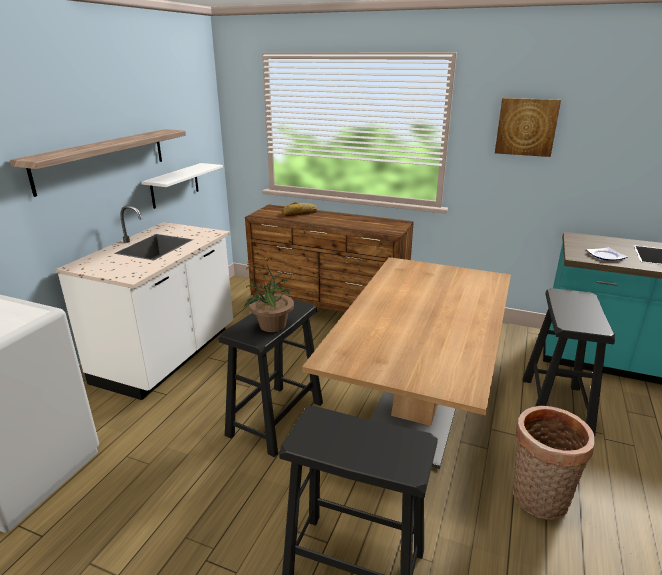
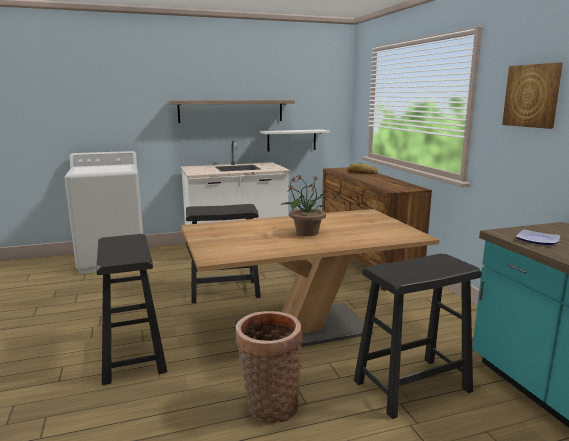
camera: 50 degrees right, 10 degrees down
(271, 326) = (214, 211): potted plant -> potted plant (306, 233)

